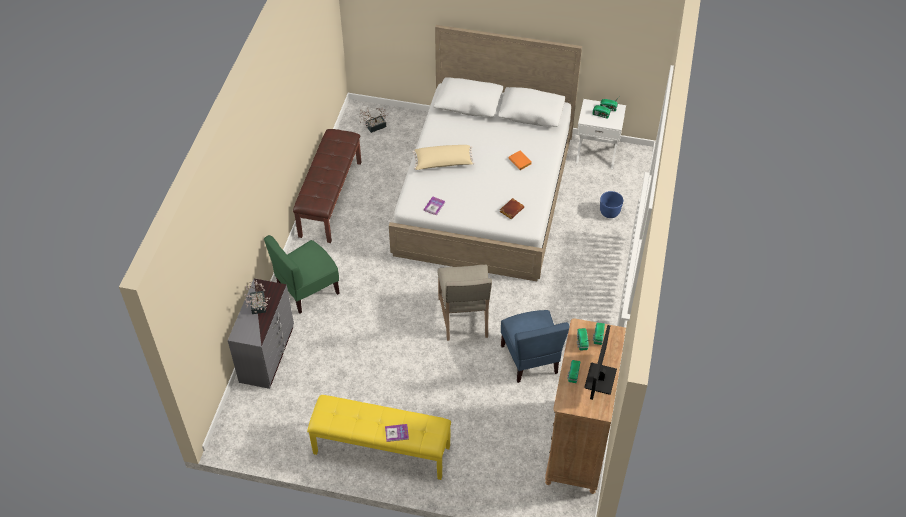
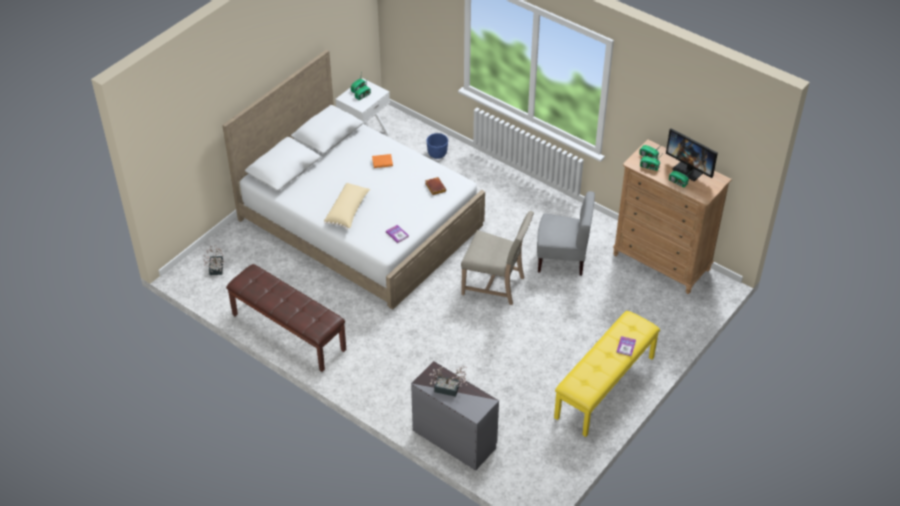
camera: 65 degrees left, 5 degrees down
(308, 290) = (395, 384): green chair -> none
(530, 359) = (562, 259): blue chair -> grey chair

